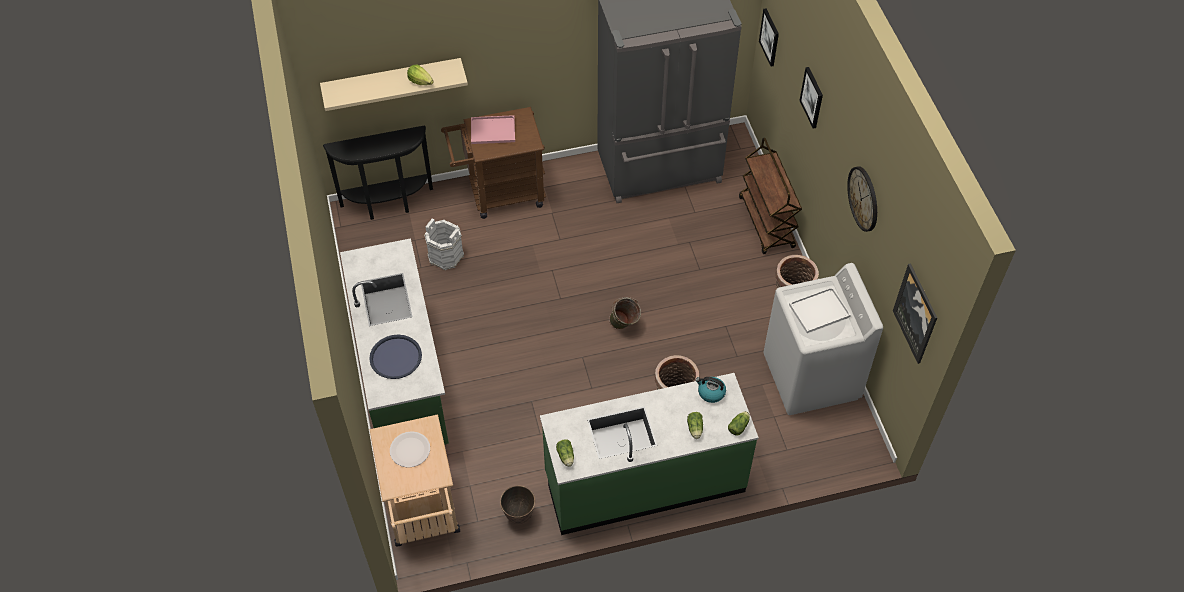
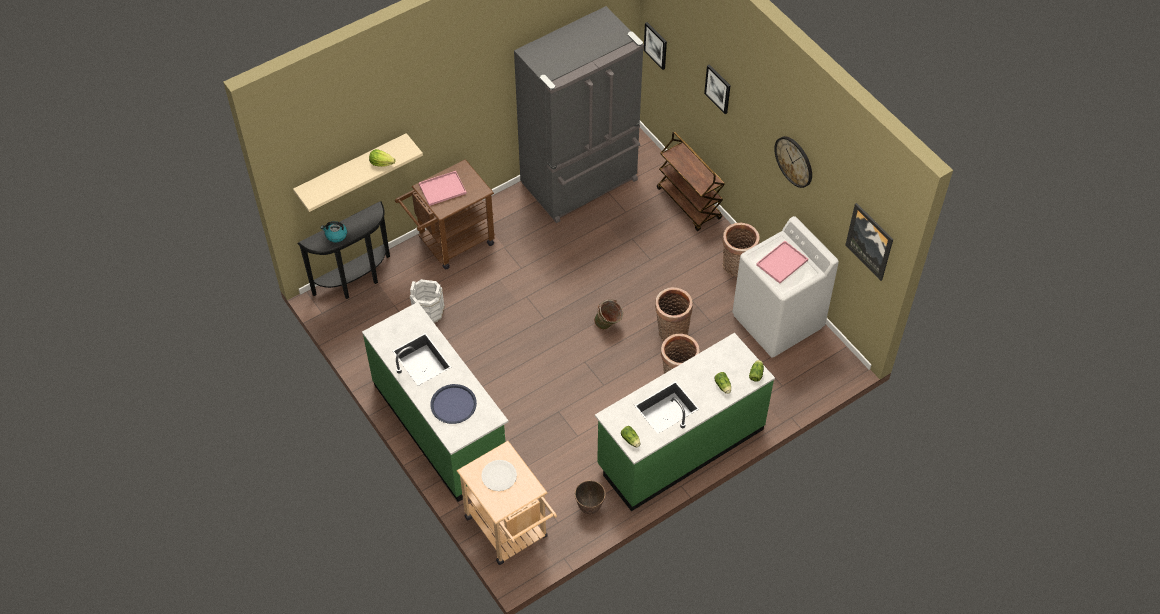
camera: 20 degrees left, 0 degrees up
(688, 353) = (671, 332): none -> basket
(710, 393) = (723, 354): kettle -> kettle (336, 235)
(820, 310) = (782, 262): white tray -> pink tray

